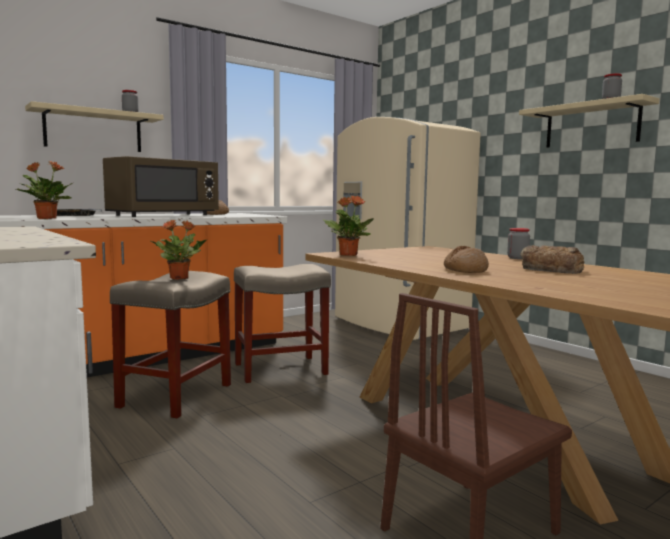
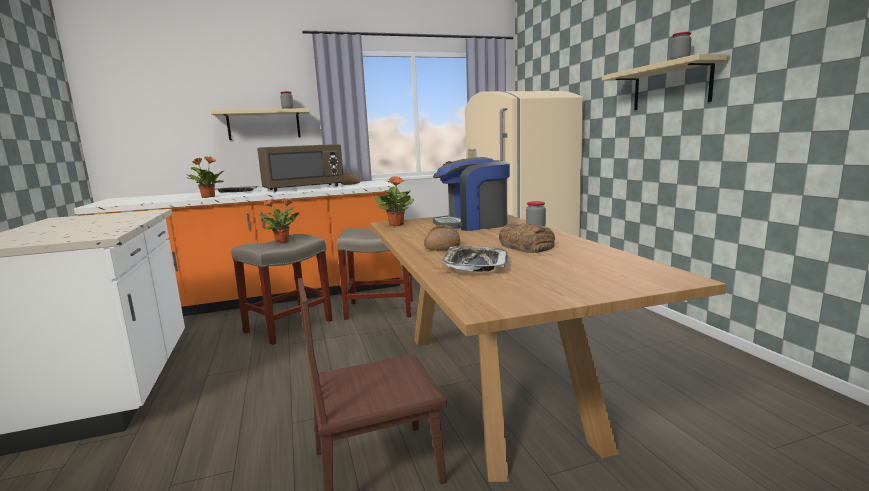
camera: 20 degrees right, 5 degrees up
(438, 255) = (473, 224): none -> coffee machine
(547, 282) = (475, 264): none -> tray

